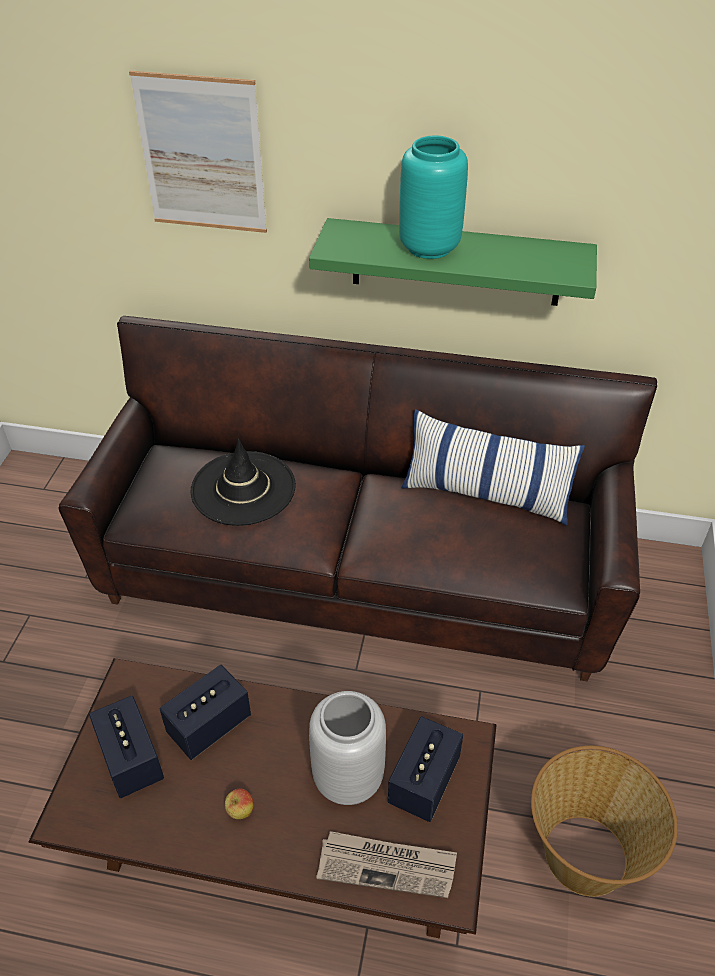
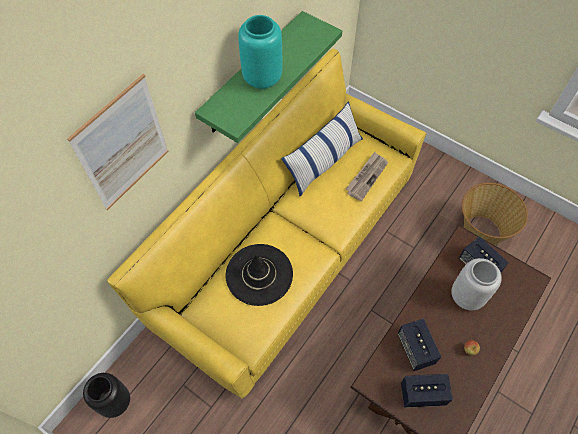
camera: 65 degrees left, 15 degrees up
(62, 486) = (115, 402): none -> black vase
(358, 574) = (288, 253): brown sofa -> yellow sofa
(387, 865) = (514, 298): newspaper -> newspaper (366, 177)

